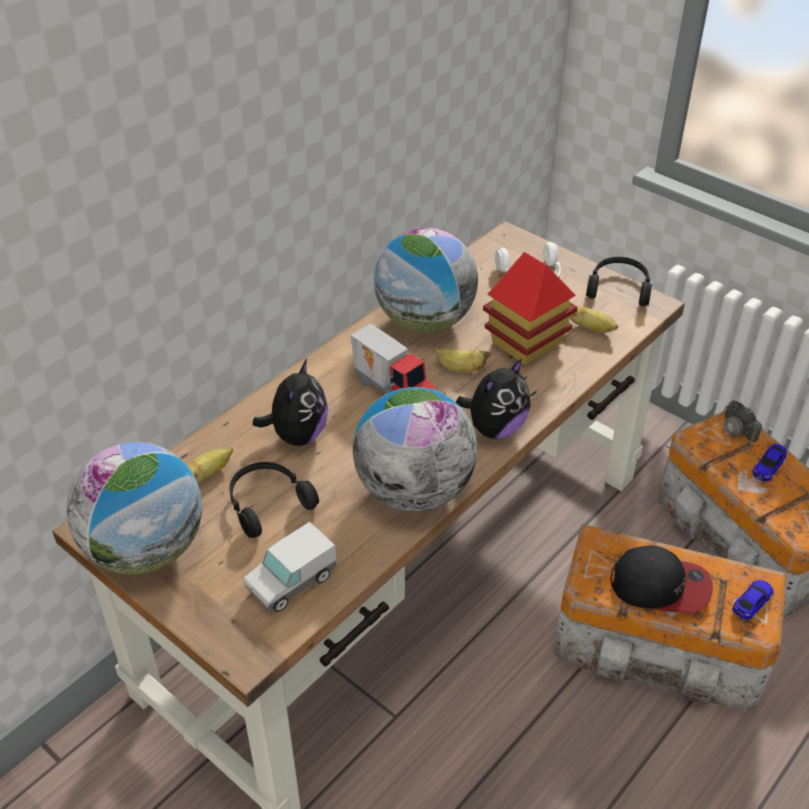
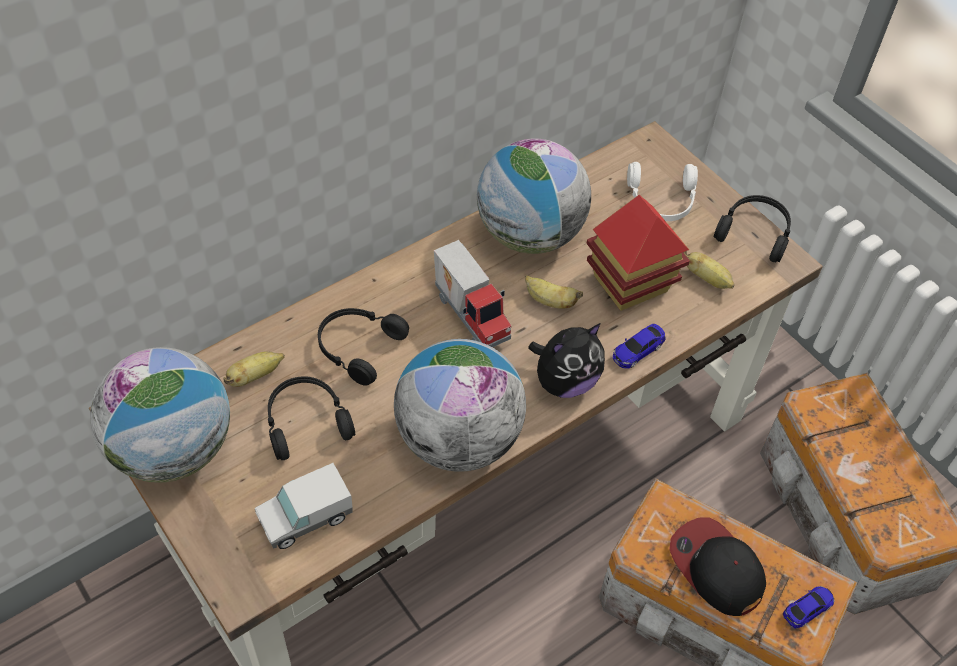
camera: 10 degrees right, 10 degrees up
(297, 435) = (357, 348): plush toy -> black headphones
(660, 586) = (716, 568): cap -> cap turned 150 degrees counterclockwise
(738, 432) = (858, 406): camera -> none
(768, 467) = (878, 455): toy car -> toy car (637, 350)

